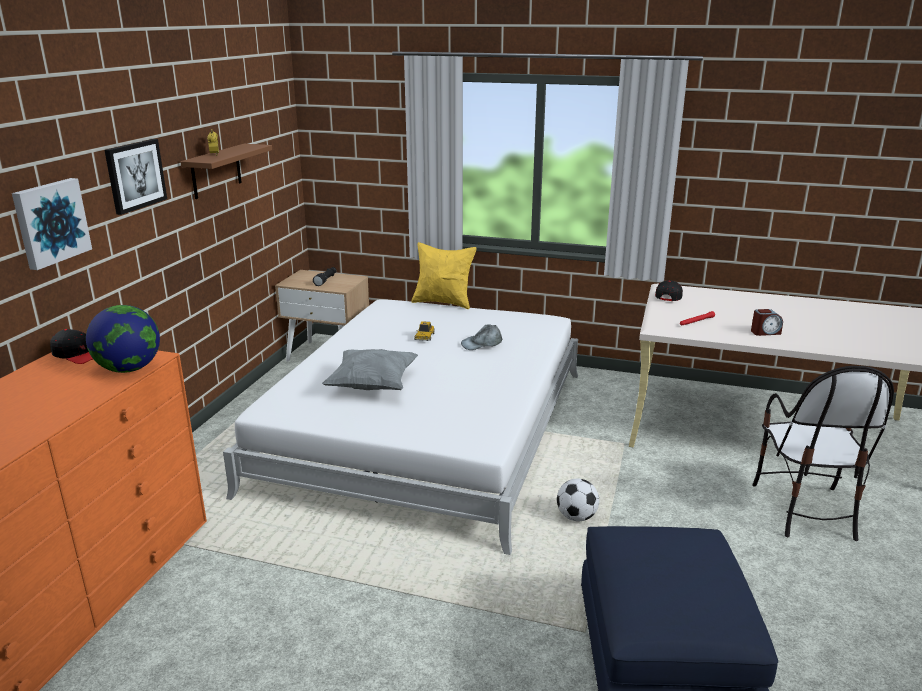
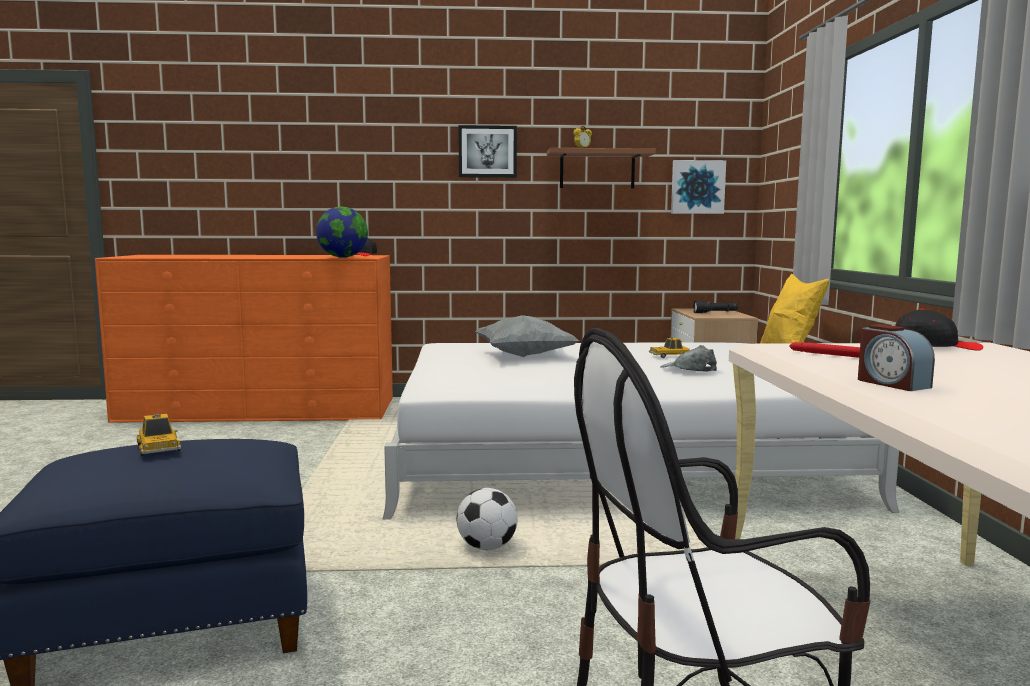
camera: 70 degrees right, 15 degrees down
(50, 222) = (393, 167): picture -> picture (697, 187)
(659, 572) = (159, 448): none -> toy car

